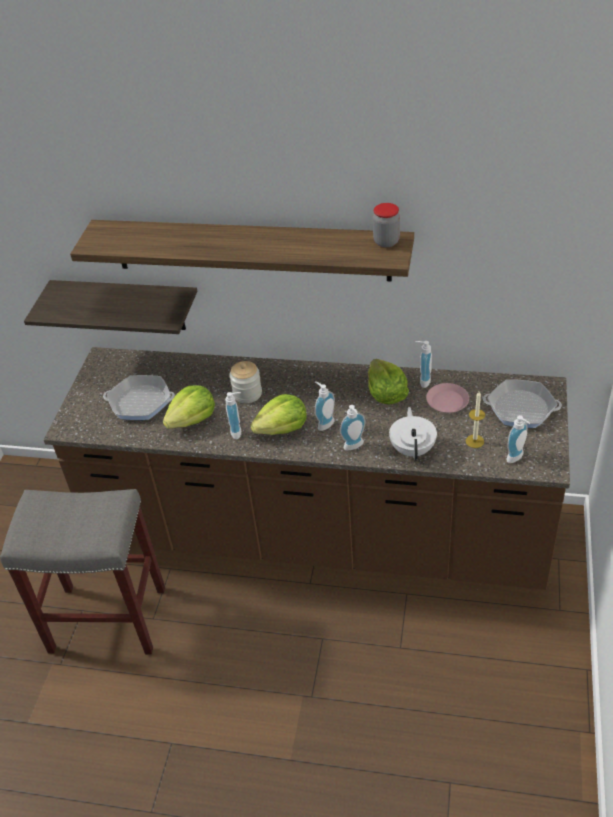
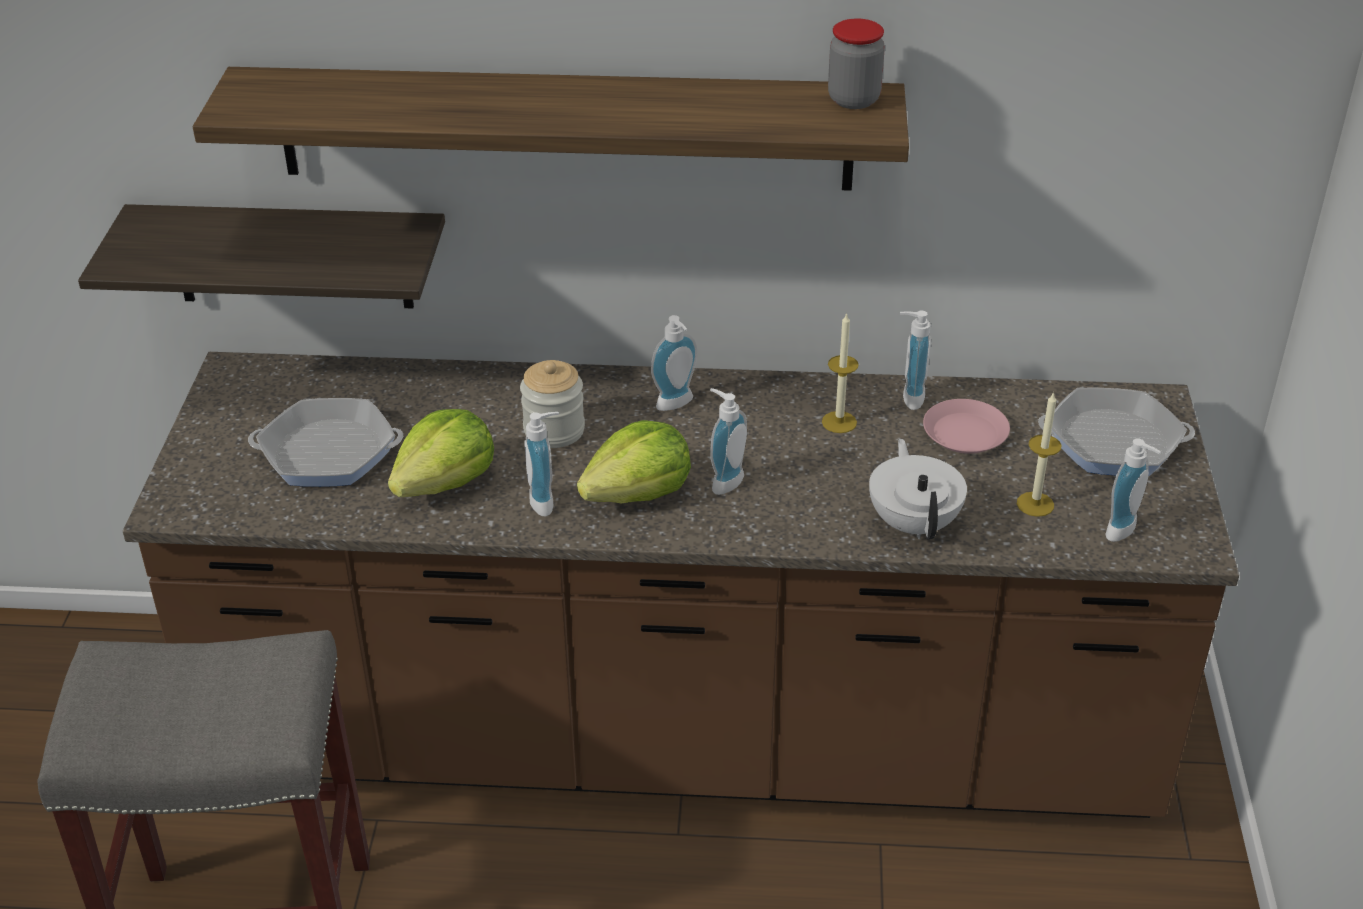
camera: 10 degrees left, 5 degrees down
(354, 447) = (795, 522): soap dispenser -> soap dispenser (677, 405)
(386, 393) = (839, 422): lettuce -> candle

